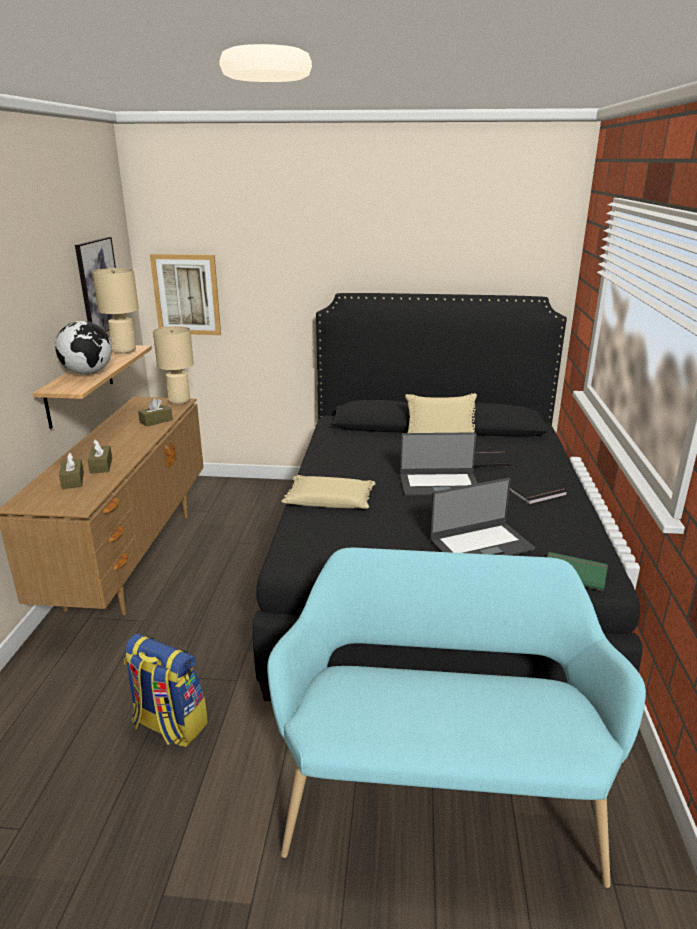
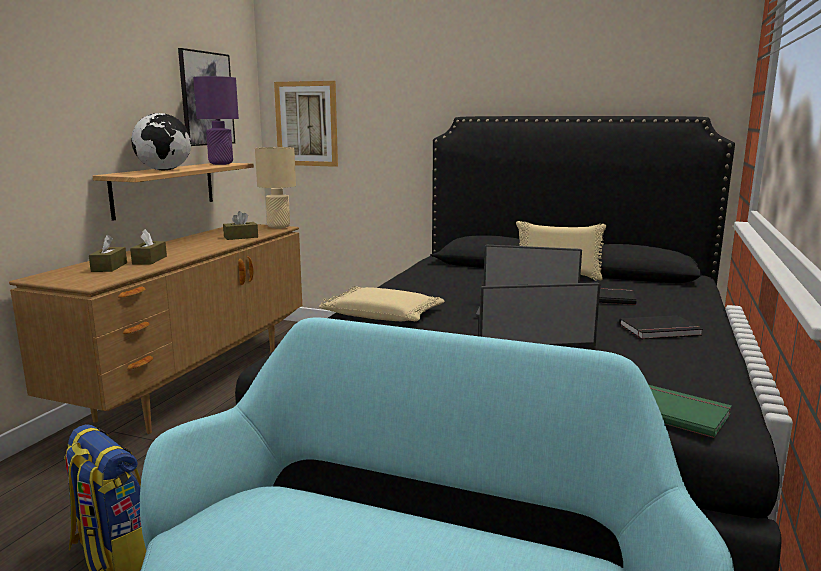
camera: 15 degrees right, 10 degrees down
(124, 352) = (220, 164): beige table lamp -> purple table lamp

